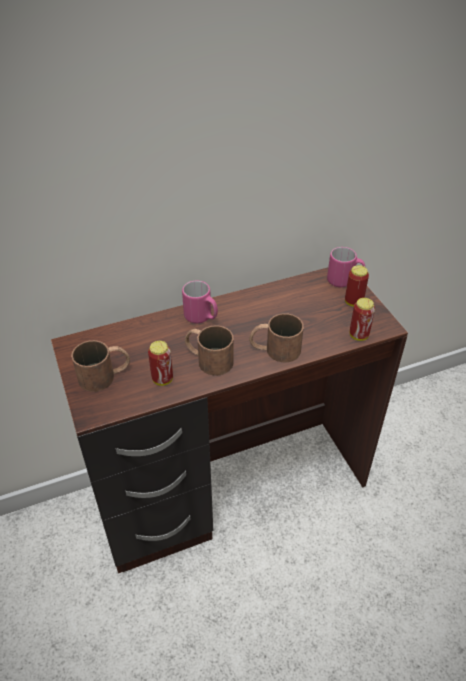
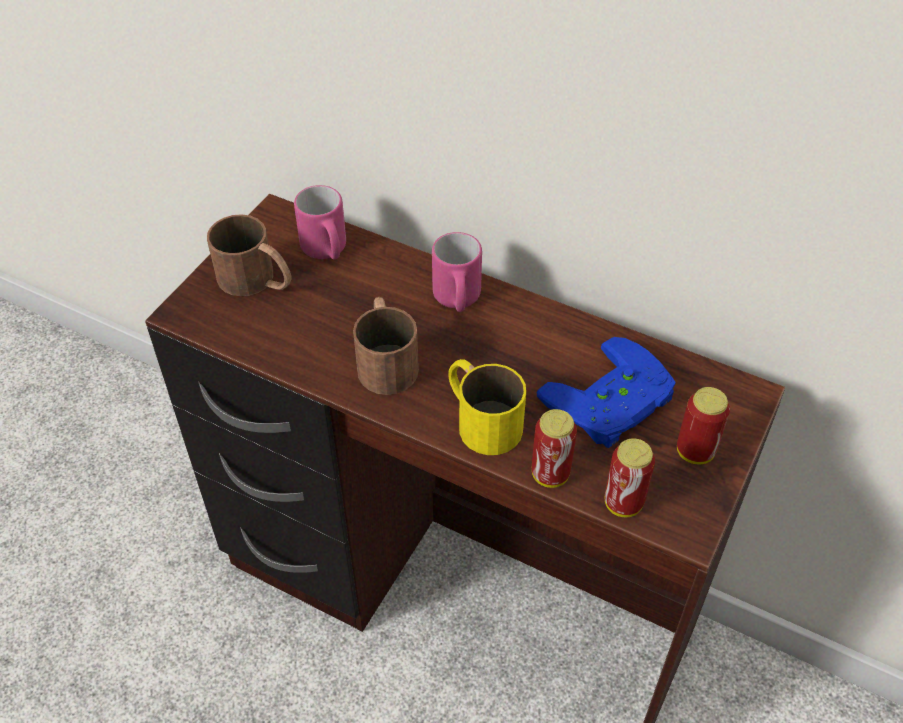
camera: 50 degrees right, 5 degrees up
(162, 379) = (303, 338): can -> can (550, 474)
(274, 349) = (480, 418): brown mug -> yellow mug
(308, 308) = (613, 404): none -> blue game controller
(344, 281) = (731, 411): pink mug -> pink mug (327, 251)

